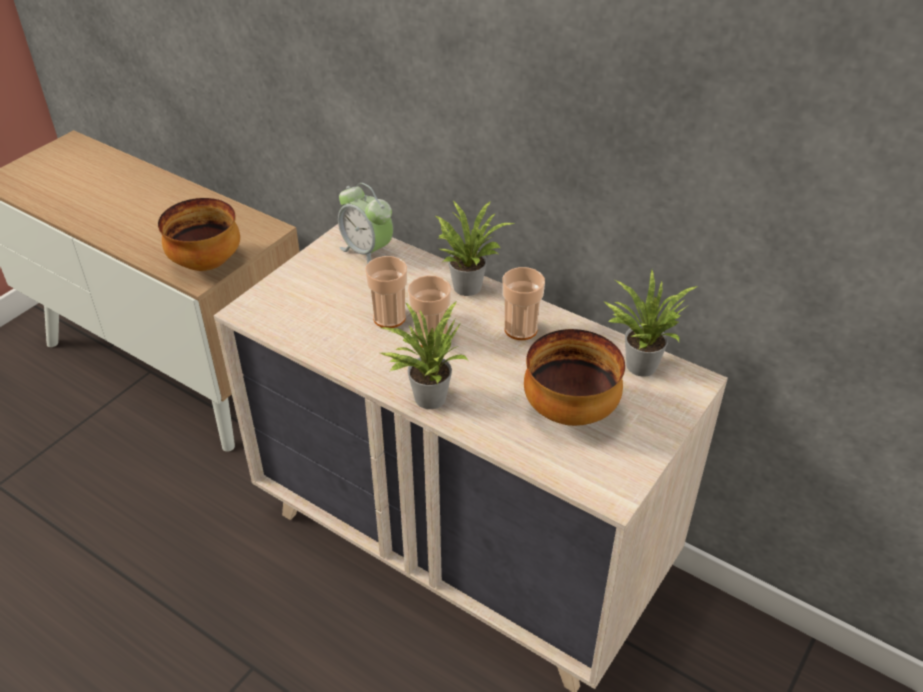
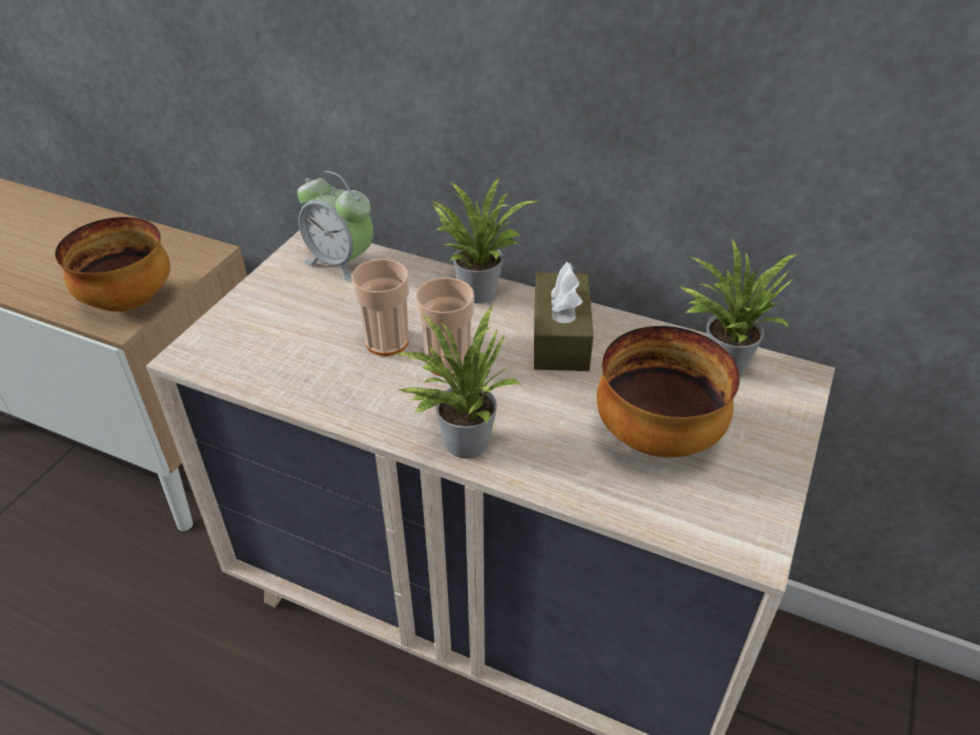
camera: 10 degrees left, 0 degrees up
(520, 329) = (560, 337): cup -> brown tissue box

